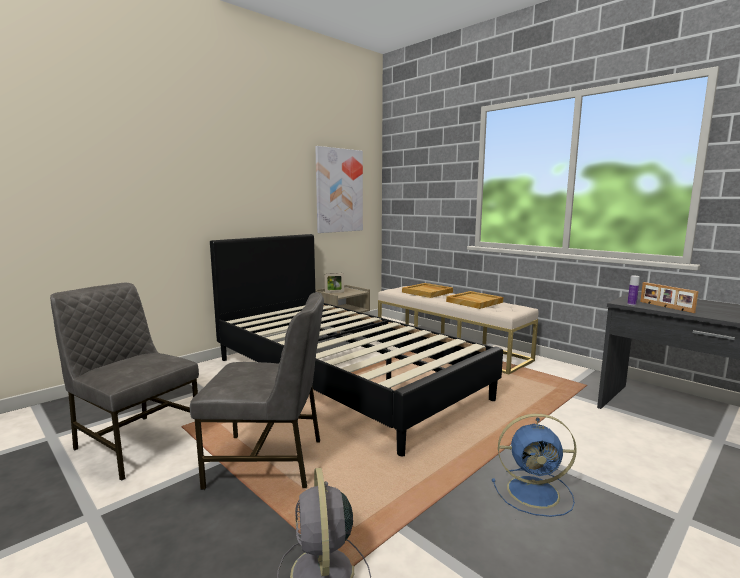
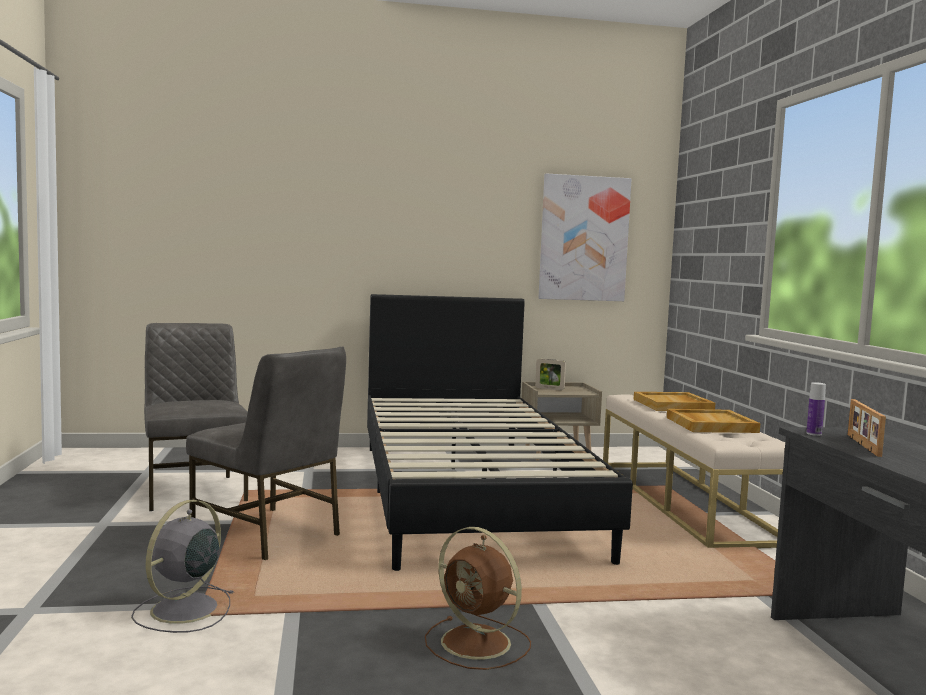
camera: 35 degrees right, 5 degrees down
(535, 492) = (478, 644): blue fan -> brown fan

